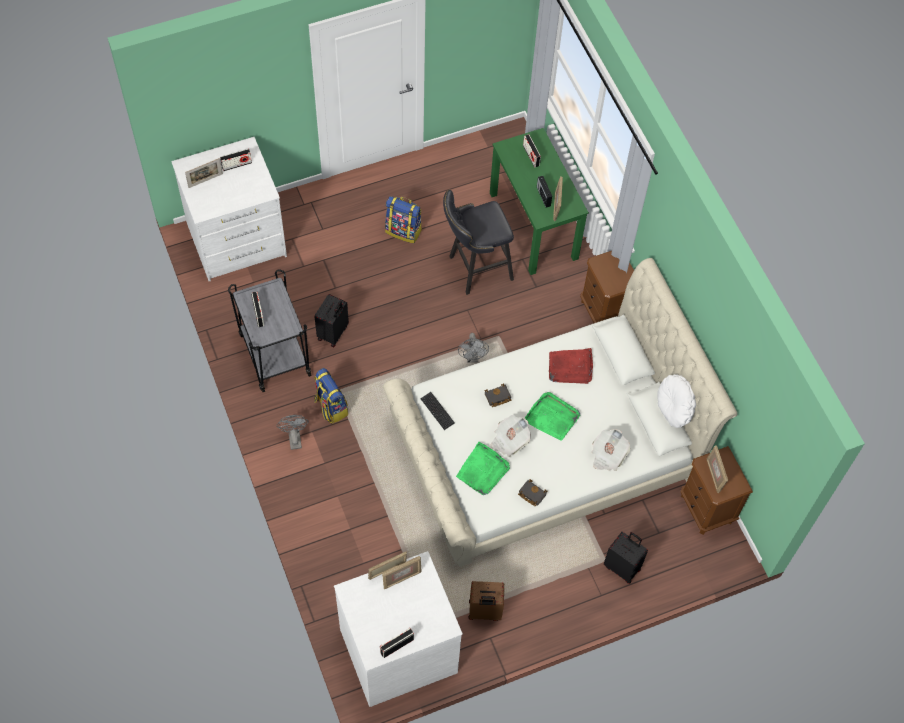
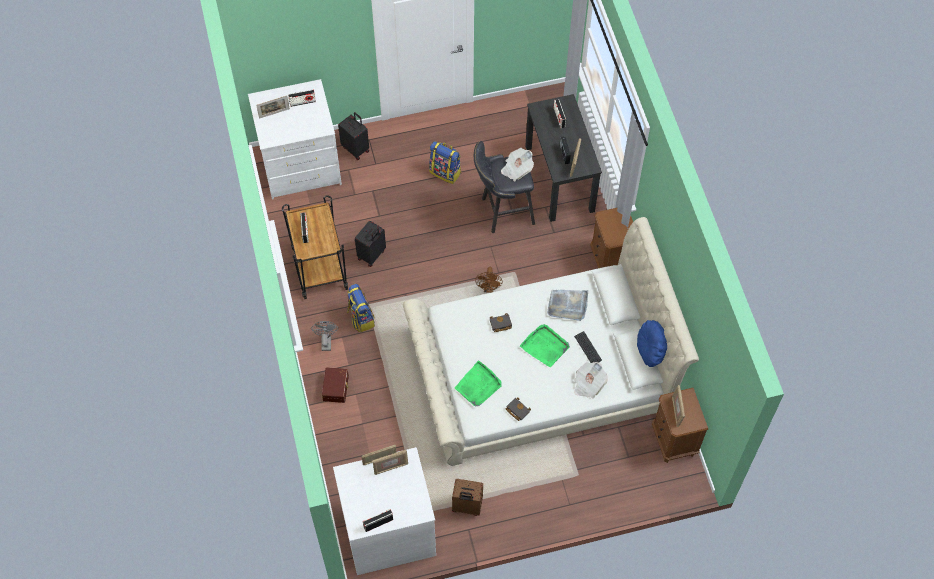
camera: 10 degrees right, 0 degrees up
(274, 353) = (319, 266): grey cart -> brown cart
(314, 491) = (336, 388): none -> brown storage box
(437, 411) = (447, 330): keyboard -> keyboard (588, 348)
(472, 358) = (489, 288): grey fan -> brown fan
(509, 440) = (505, 362): newspaper -> newspaper (516, 169)
(533, 226) = (559, 179): green desk -> black desk
(570, 367) = (568, 305): red tray -> grey tray
(622, 567) = (592, 482): black suitcase -> black suitcase (356, 148)
(673, 411) = (649, 352): white pillow -> blue pillow

